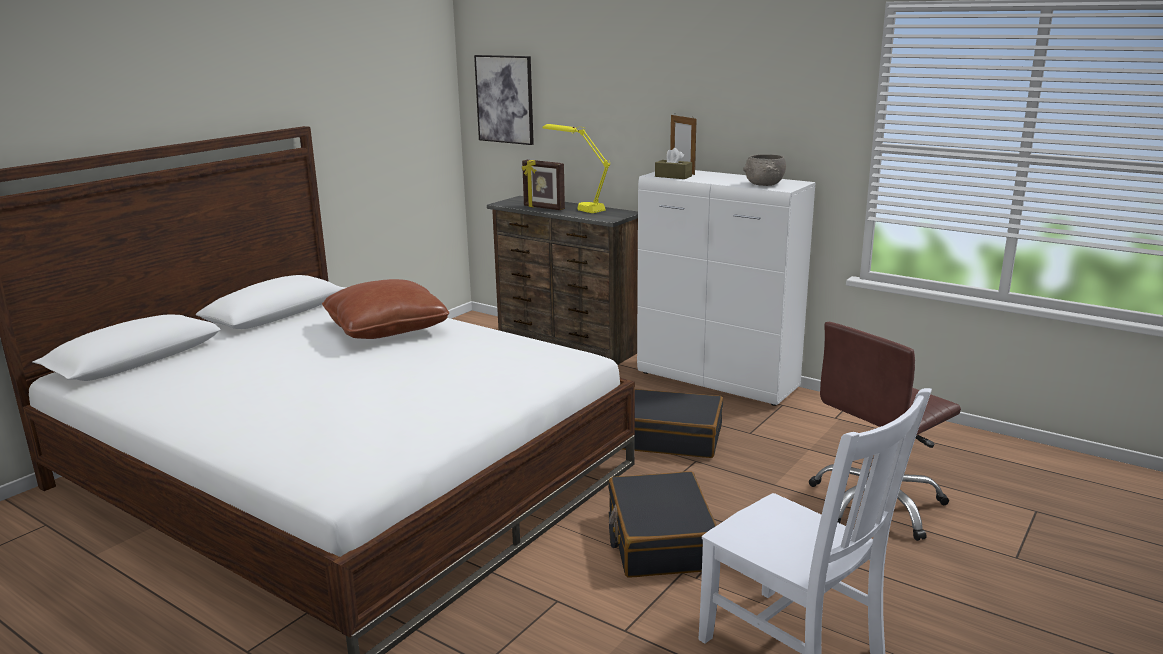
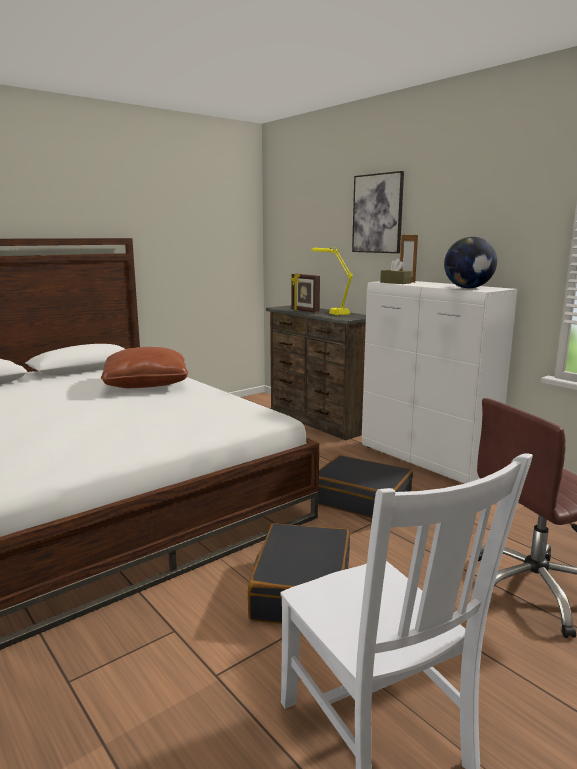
camera: 15 degrees right, 5 degrees down
(505, 99) = (290, 232): picture -> picture (377, 213)
(764, 184) = (468, 288): grey bowl -> globe

